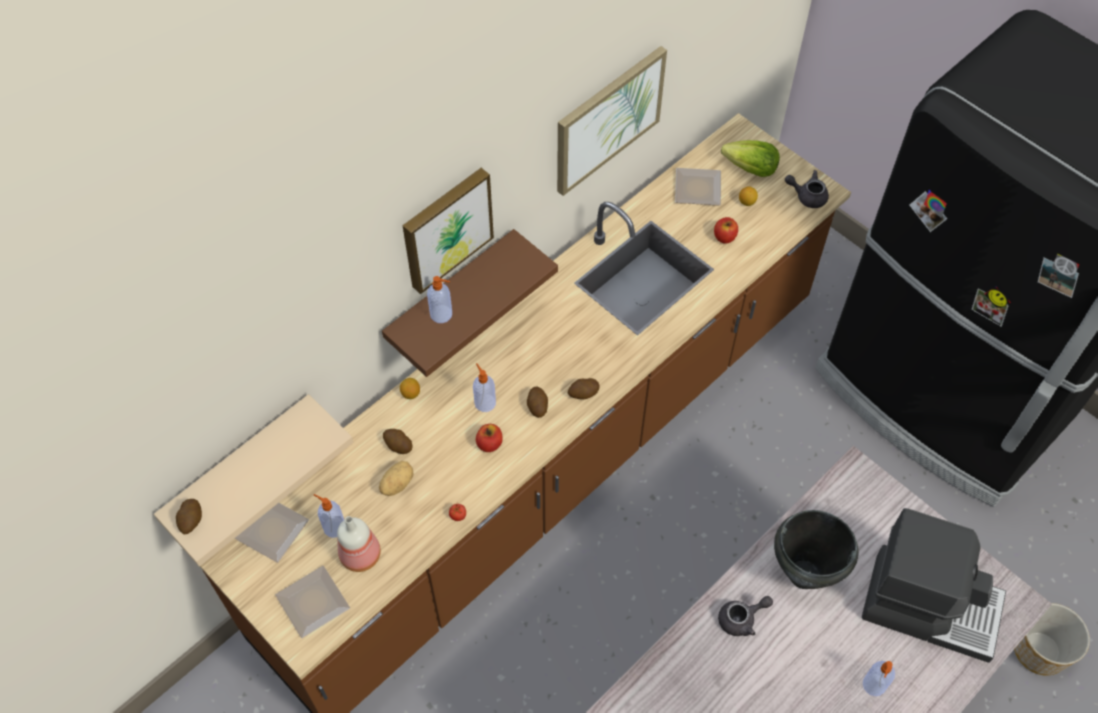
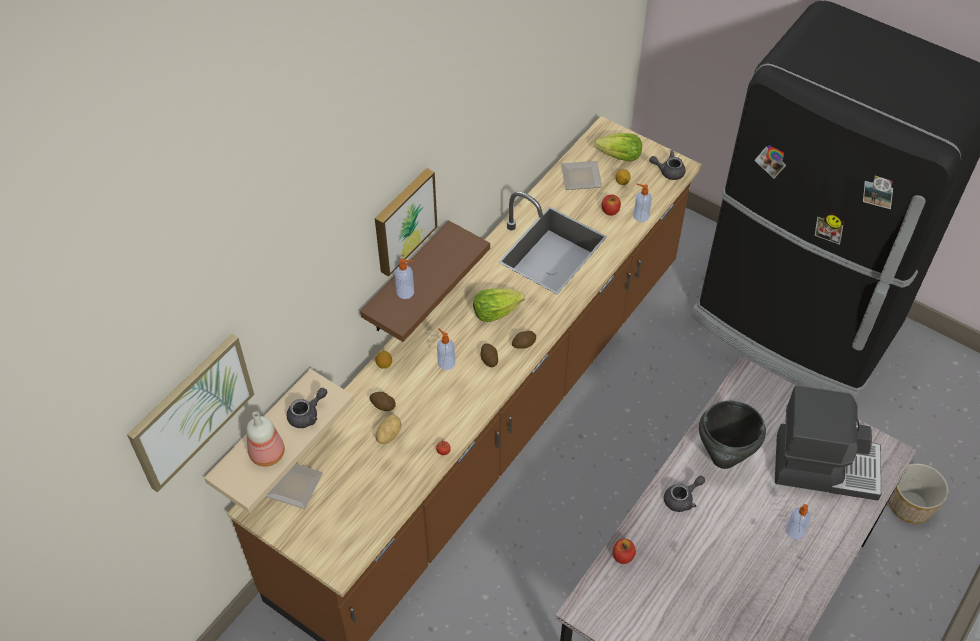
camera: 10 degrees left, 5 degrees down
(191, 521) = (236, 478): potato -> none
(292, 453) = (307, 415): none -> grey teapot
(310, 602) = (338, 536): plate -> none
(333, 527) = (344, 475): soap dispenser -> soap dispenser (640, 216)
(361, 554) = (371, 492): bottle -> bottle (268, 452)
(489, 444) = (457, 393): apple -> apple (623, 556)
(557, 347) = (495, 312): none -> lettuce
(608, 119) = (510, 125): picture -> picture (191, 411)

